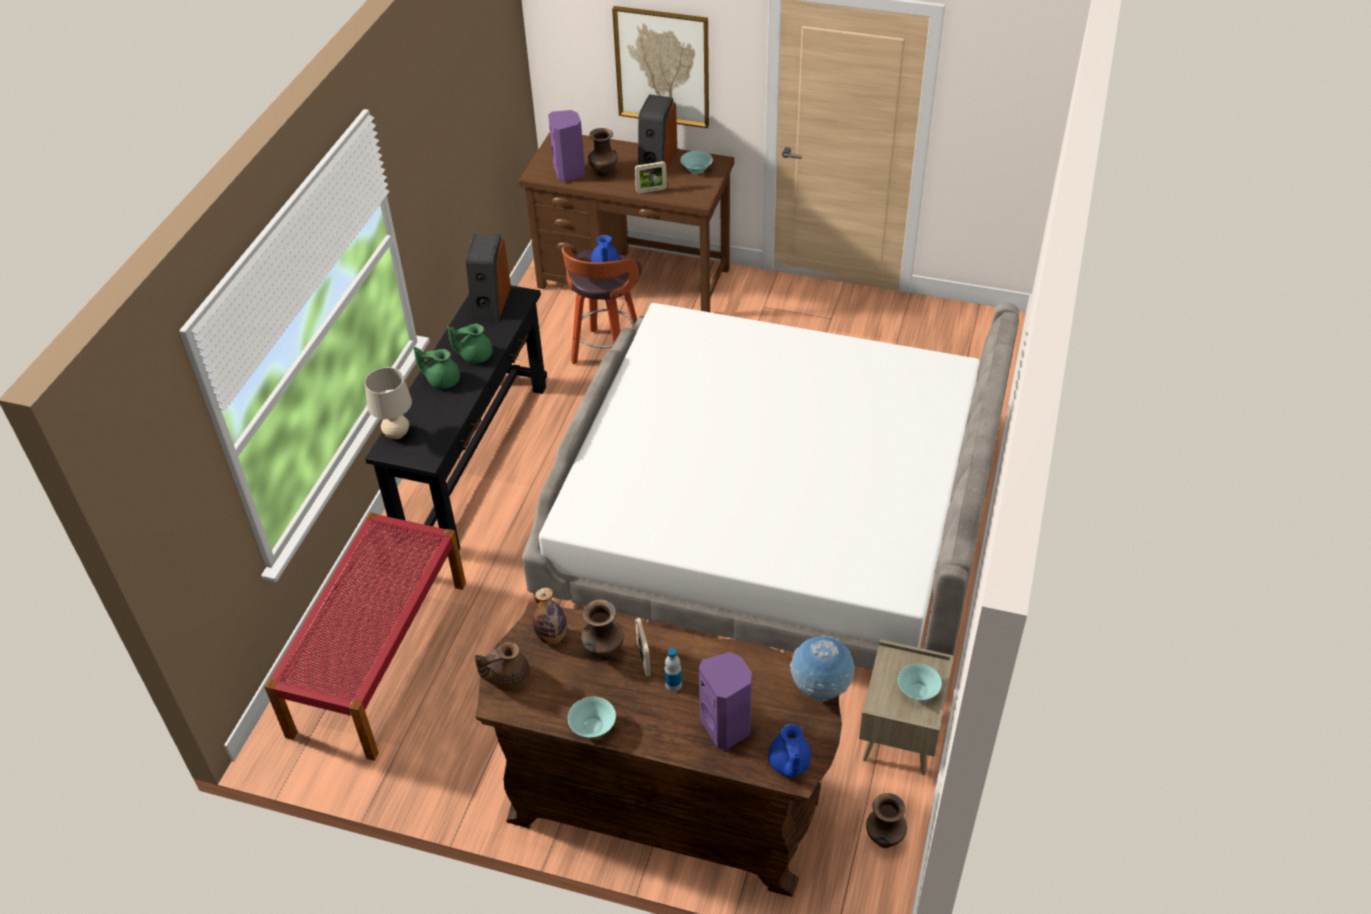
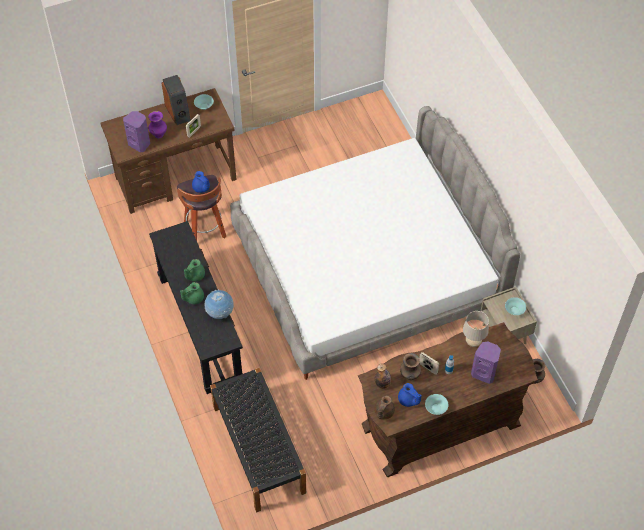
camera: 40 degrees left, 10 degrees up
(378, 656) = (258, 449): red bench -> black bench
(396, 434) = (202, 339): beige table lamp -> beige table lamp (473, 342)
(490, 303) = (170, 242): speaker -> none
(603, 173) = (158, 135): brown vase -> purple vase
(662, 66) = (166, 61): picture -> none
(789, 764) = (519, 371): blue teapot -> blue teapot (408, 400)
(820, 688) = (503, 334): globe -> globe (220, 313)

